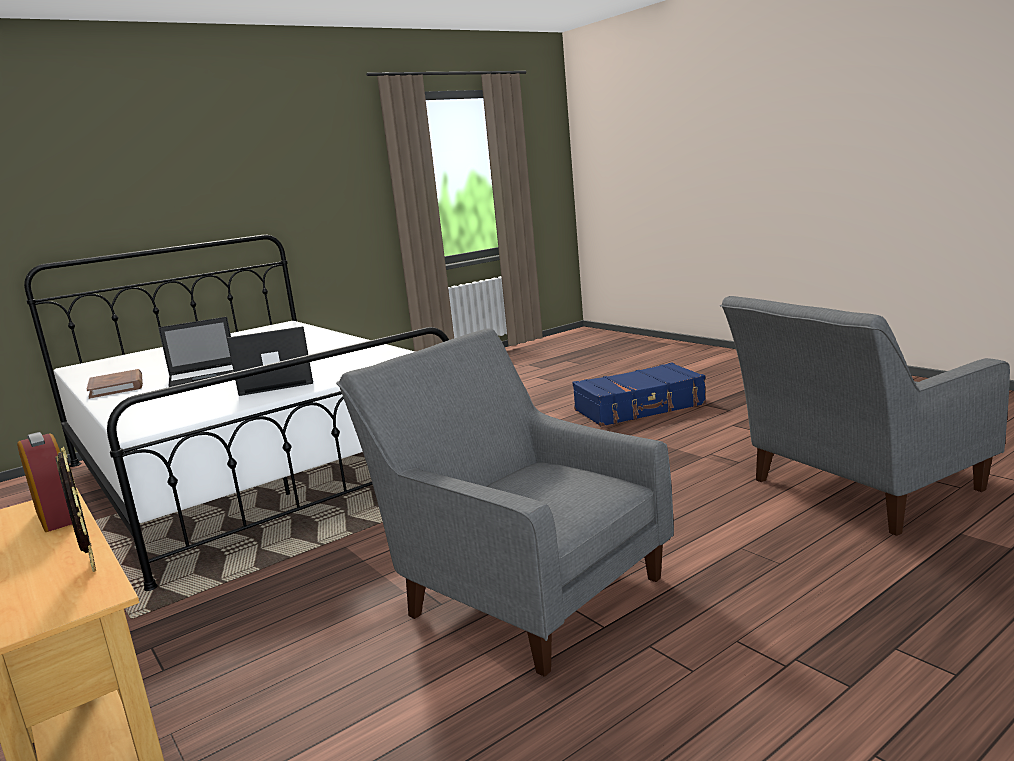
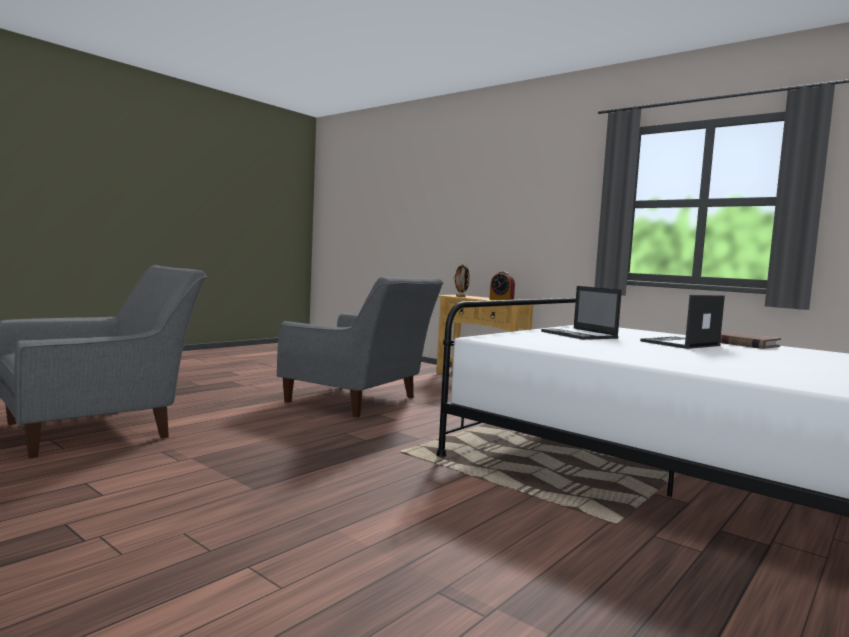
camera: 165 degrees right, 10 degrees down
(275, 383) = (579, 335): laptop -> laptop turned 90 degrees clockwise
(640, 408) = (203, 541): blue suitcase -> none

